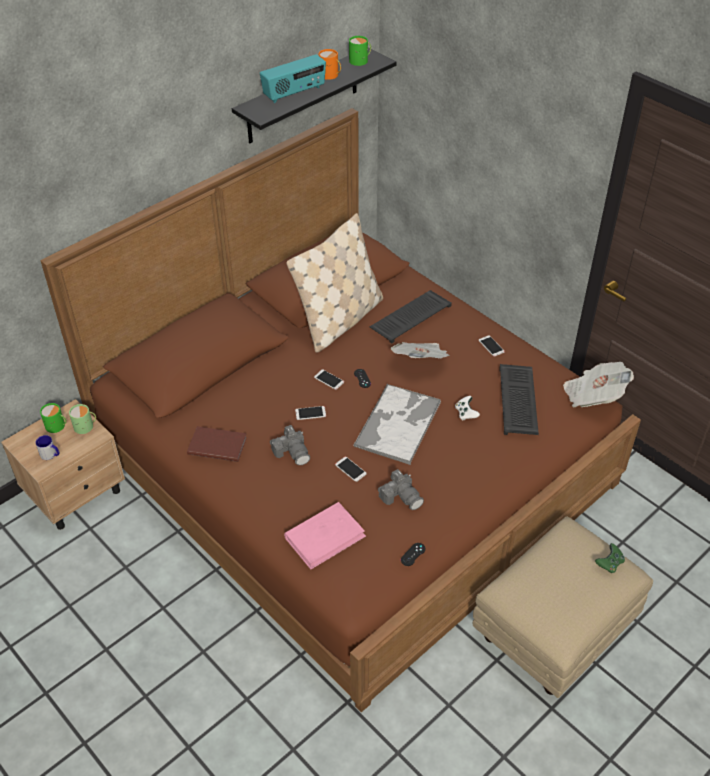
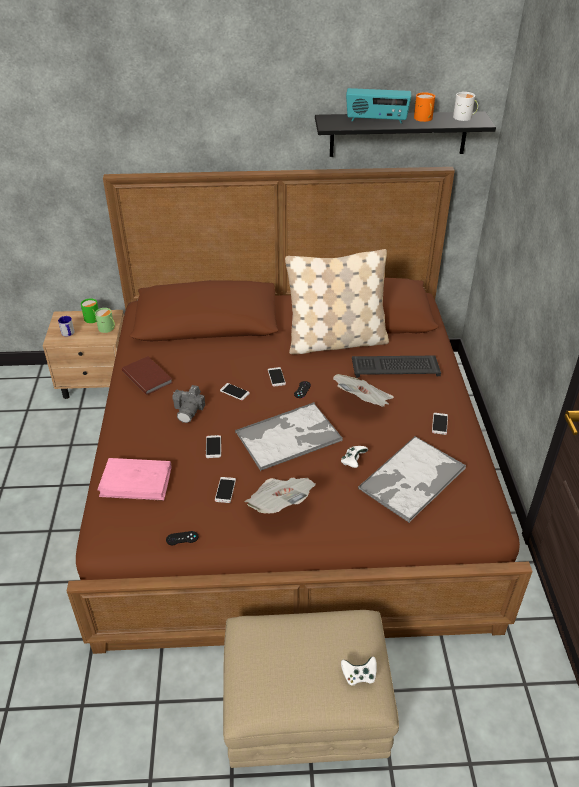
camera: 40 degrees right, 5 degrees down
(360, 60) = (464, 117): green mug -> white mug
(401, 497) = (225, 490): camera -> phone
(519, 401) = (411, 479): keyboard -> tray
(593, 396) = (490, 516): newspaper -> newspaper (279, 505)
(609, 564) = (359, 675): green game controller -> white game controller

